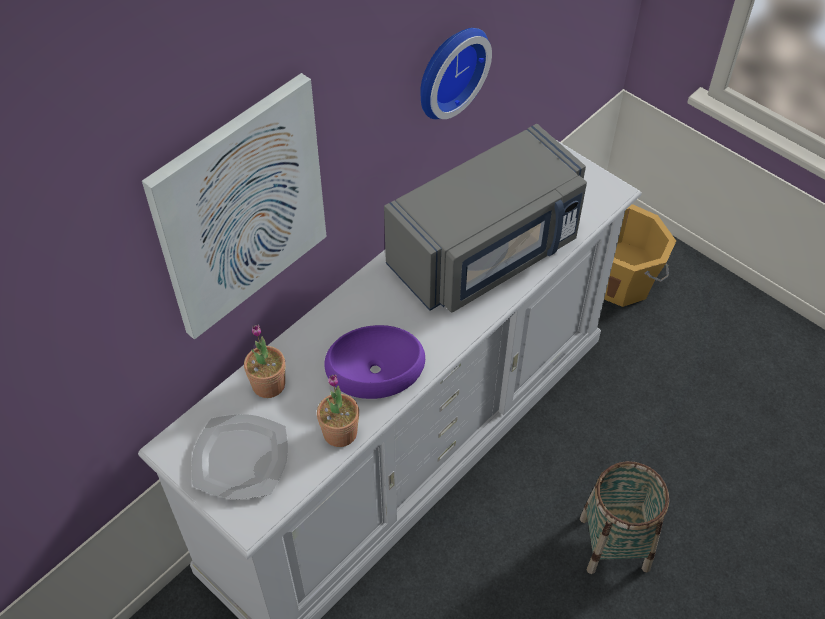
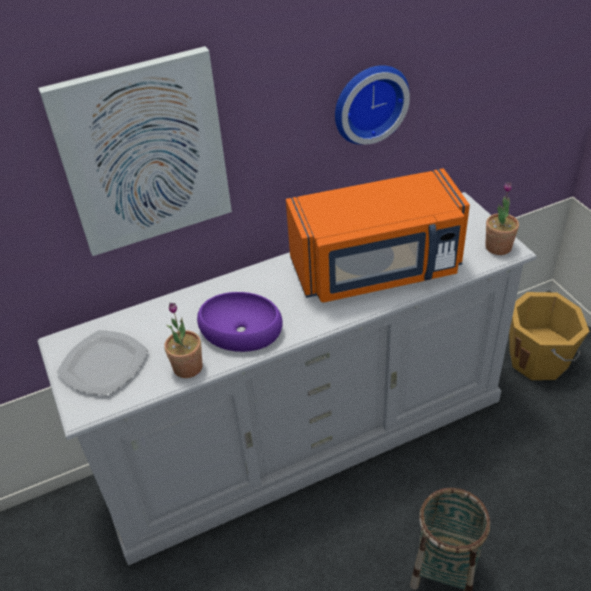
camera: 25 degrees right, 10 degrees down
(268, 384) = (155, 319): potted plant -> potted plant (498, 247)
(486, 253) = (377, 270): grey microwave -> orange microwave

